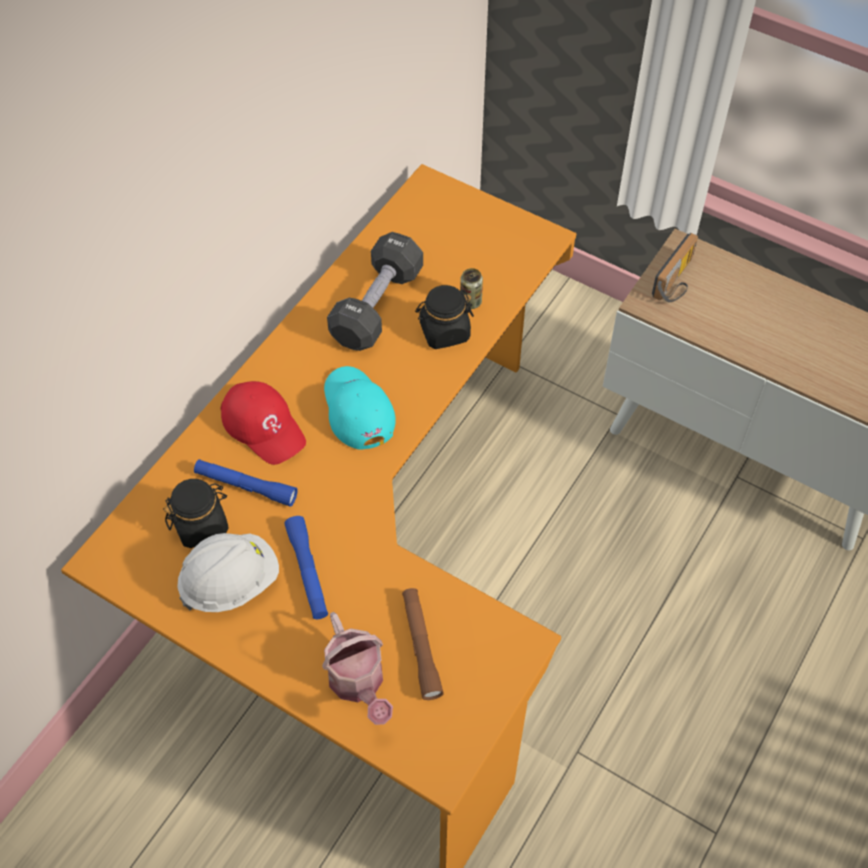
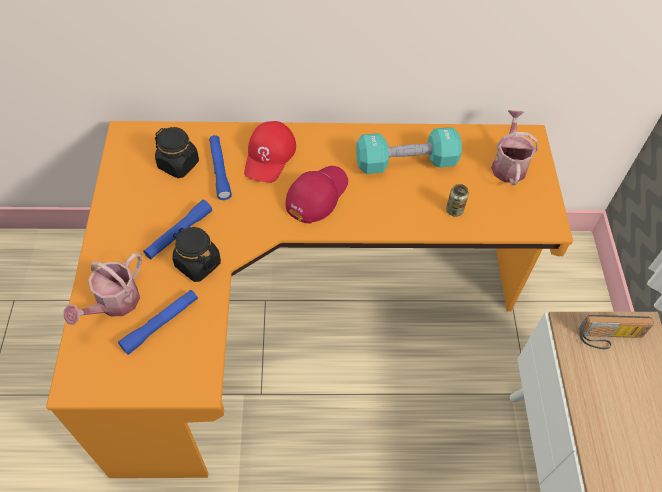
camera: 55 degrees right, 0 degrees up
(230, 582) = (147, 200): white hard hat -> none
(357, 410) = (316, 195): turquoise cap -> red cap
(377, 306) = (406, 162): black dumbbell -> turquoise dumbbell
(421, 646) = (160, 324): brown flashlight -> blue flashlight
(444, 332) = (416, 208): black jar -> black jar (197, 264)
(448, 223) = (508, 164): none -> watering can

